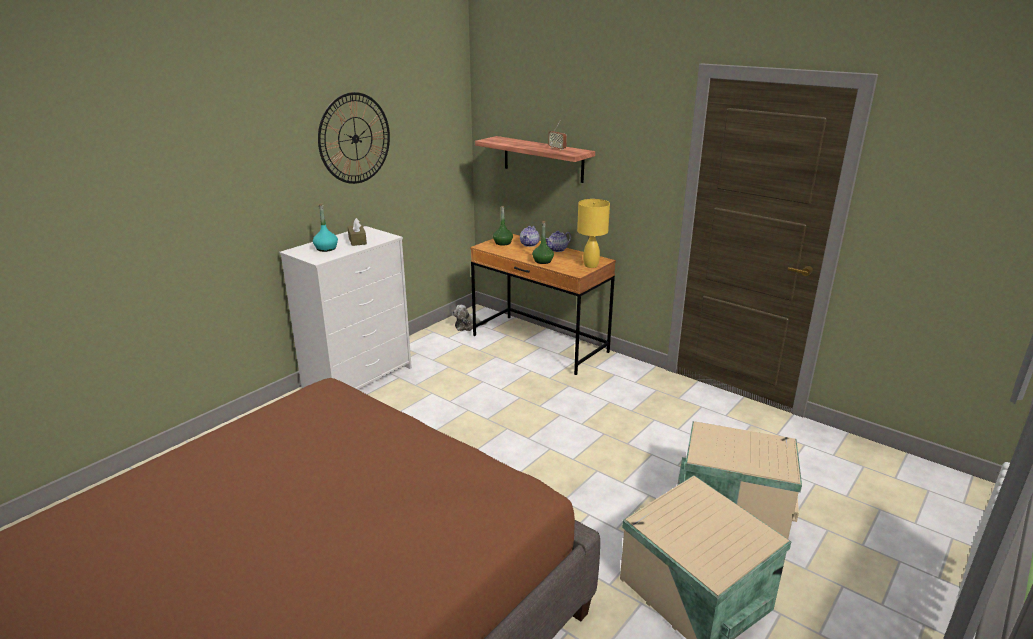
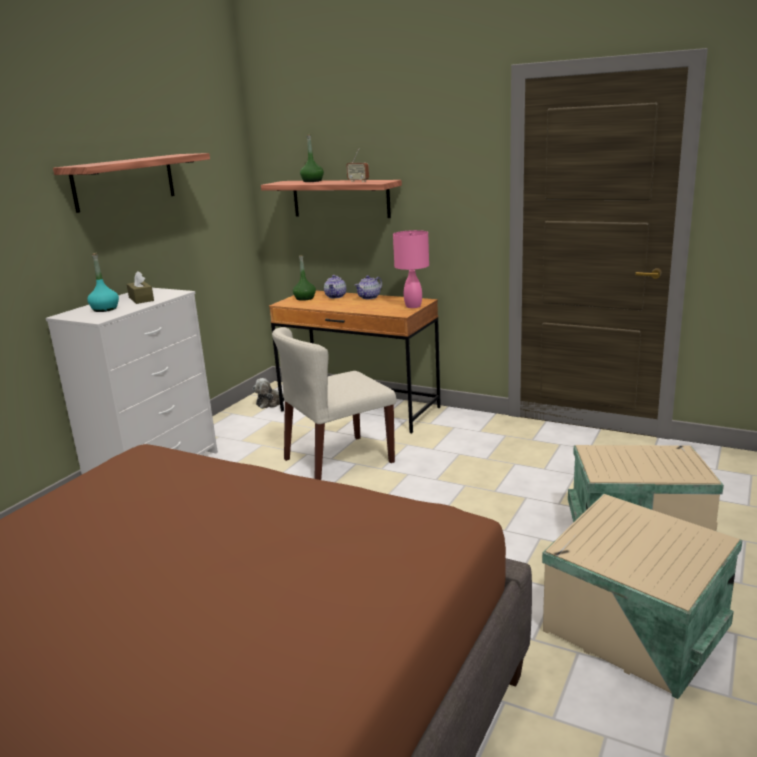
camera: 10 degrees left, 5 degrees down
(355, 138) = (124, 182): wall clock -> shelf
(506, 392) = (338, 461): none -> beige chair
(543, 261) = (358, 308): green bottle -> green bottle (312, 181)
(591, 265) = (413, 306): yellow table lamp -> pink table lamp

